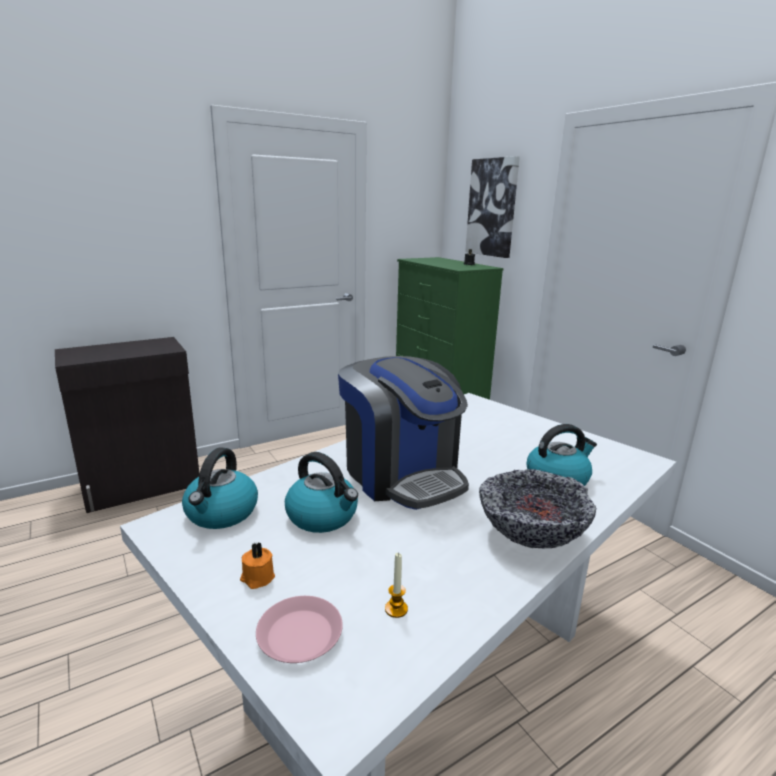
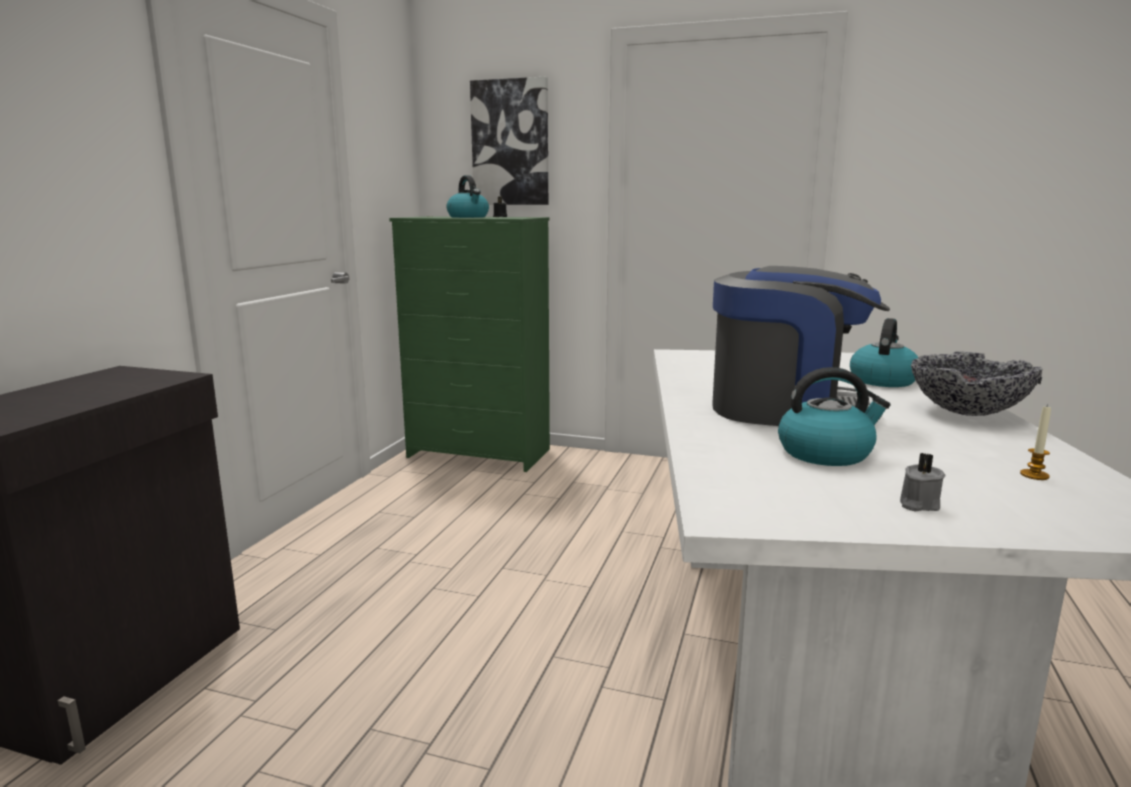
camera: 40 degrees left, 5 degrees down
(221, 513) = (746, 485): kettle -> kettle (468, 217)
(257, 578) = (917, 504): orange candle -> grey candle
(300, 635) = (1044, 514): pink plate -> none

